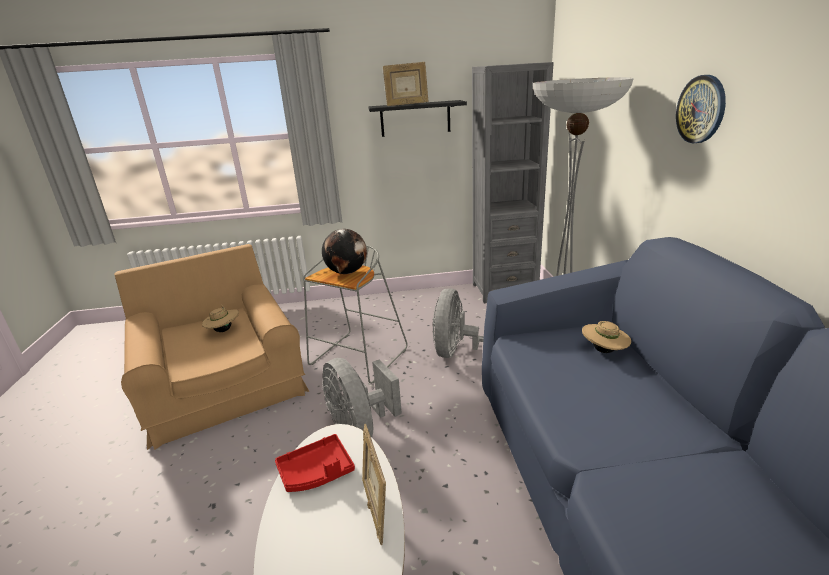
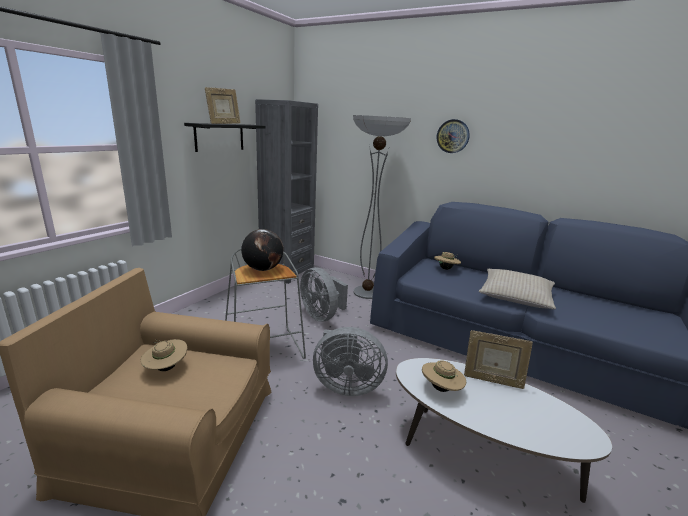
camera: 55 degrees left, 5 degrees down
(316, 472) = (441, 389): red tray -> beige hat
(623, 443) = (515, 296): none -> beige pillow

